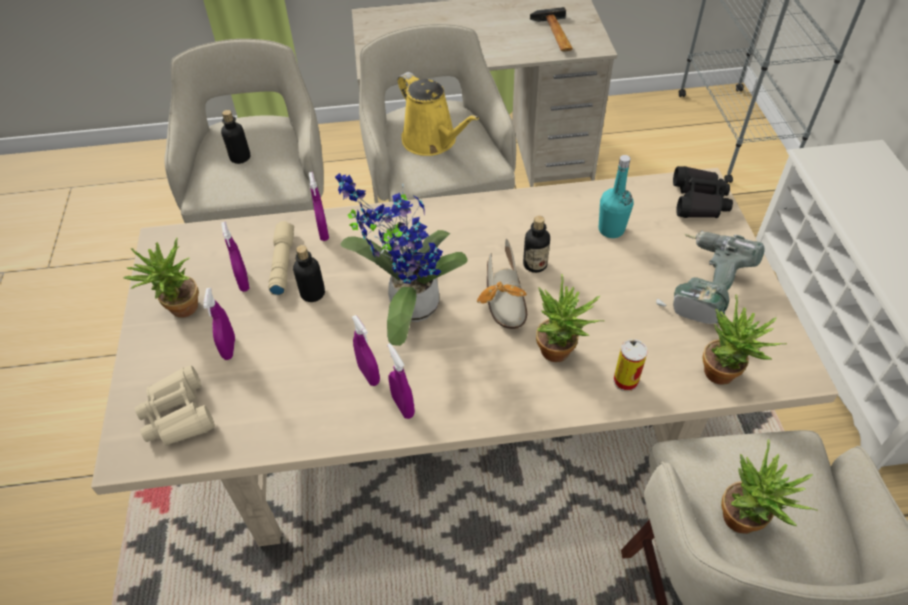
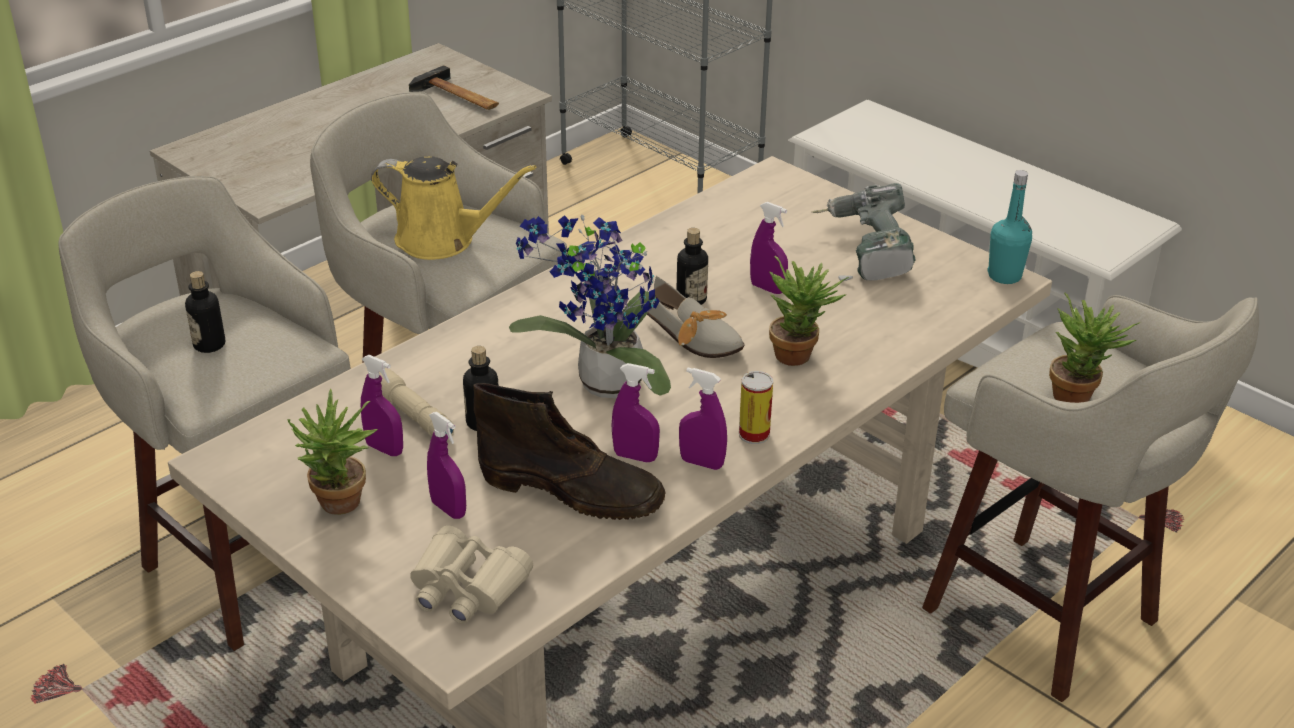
camera: 40 degrees left, 15 degrees down
(306, 379) = (573, 491): none -> brown boot
(323, 232) = (422, 367): purple spray bottle -> purple spray bottle (767, 288)
(611, 229) = (731, 242): turquoise bottle -> turquoise bottle (1004, 276)
(625, 381) = (880, 349): can -> can (754, 434)
(699, 201) = (786, 188): black binoculars -> none
(725, 375) = (955, 307): potted plant -> none

